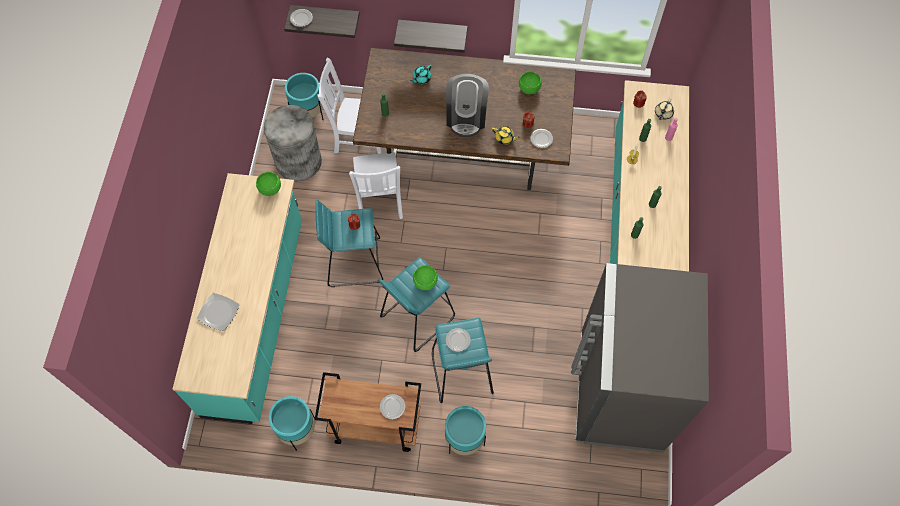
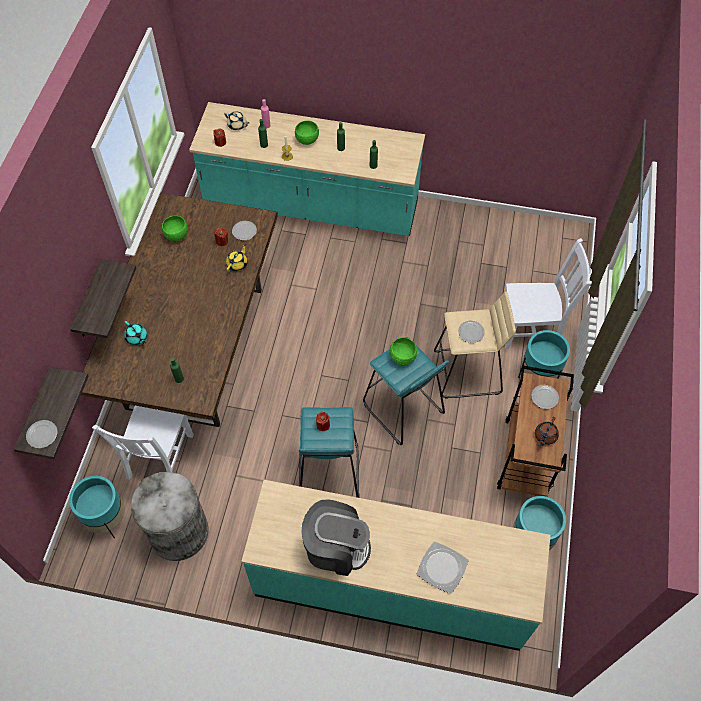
camera: 85 degrees left, 5 degrees down
(270, 189) = (273, 506): green bowl -> green bowl (307, 140)
(352, 406) = (545, 436): none -> brown teapot
(379, 201) = (251, 439): white chair -> white chair (532, 328)
(461, 373) = (468, 372): turquoise stool -> beige stool
(466, 116) = (201, 297): coffee machine -> coffee machine (336, 547)
(619, 392) = (489, 243): grey fridge -> none

